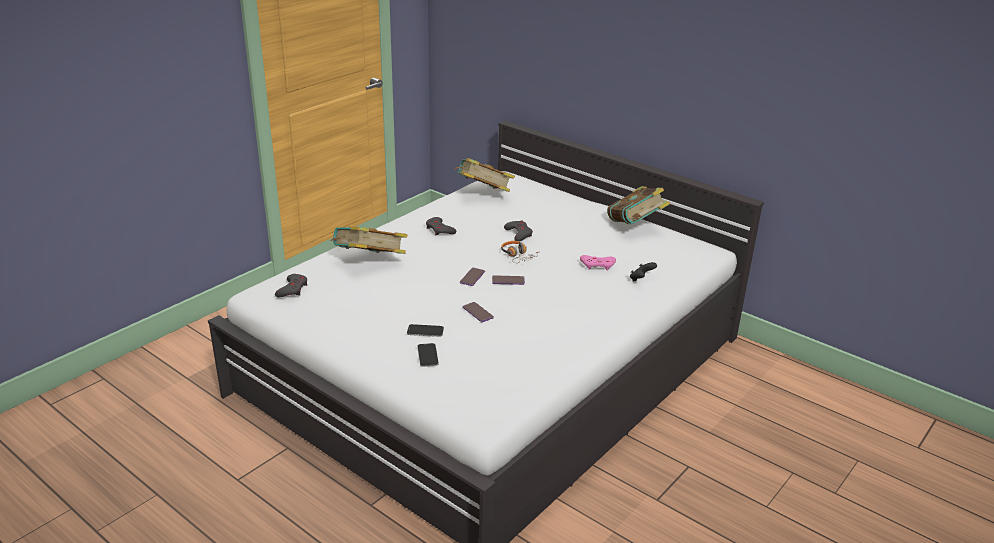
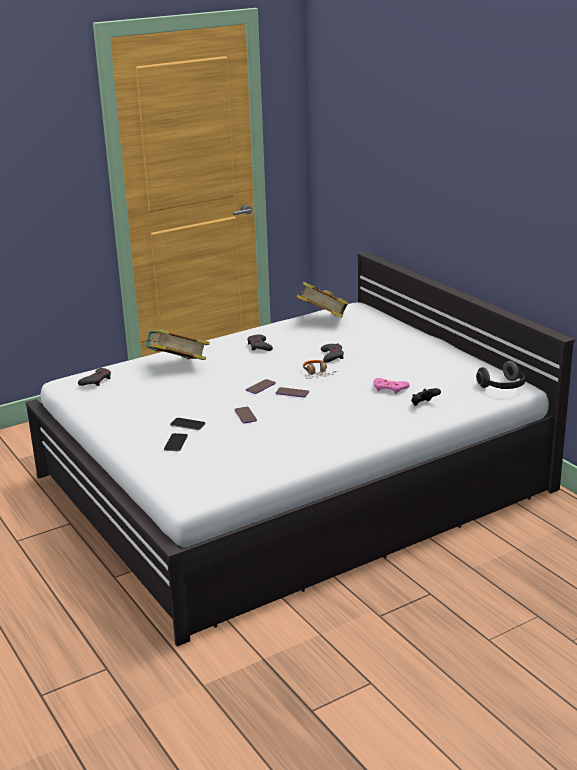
camera: 20 degrees right, 5 degrees down
(635, 226) = (455, 359): book -> none
(698, 252) = (503, 387): none -> headphones

